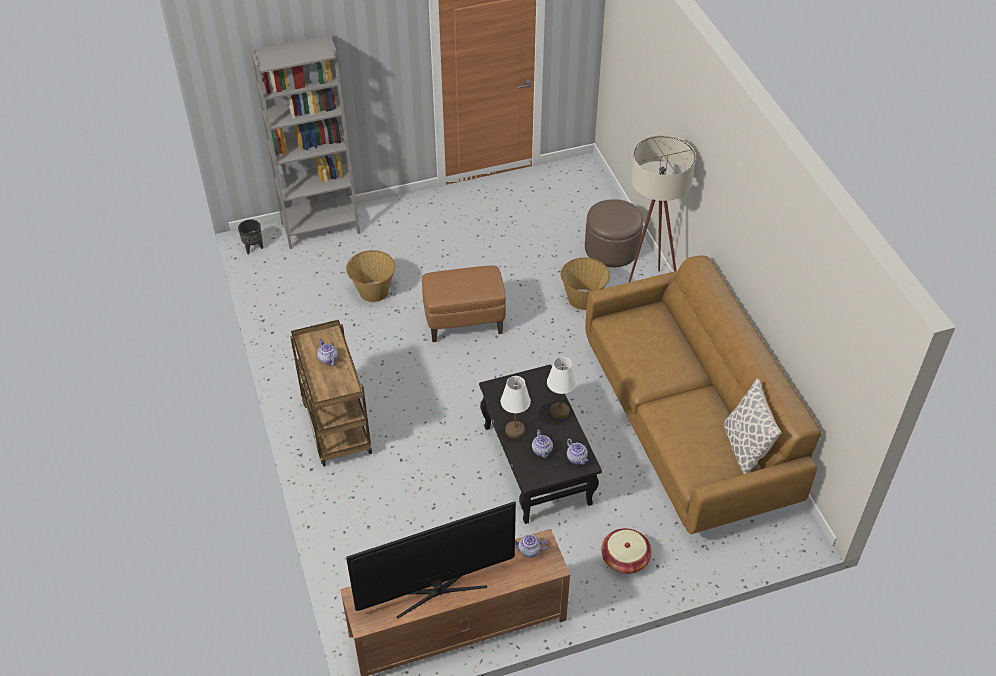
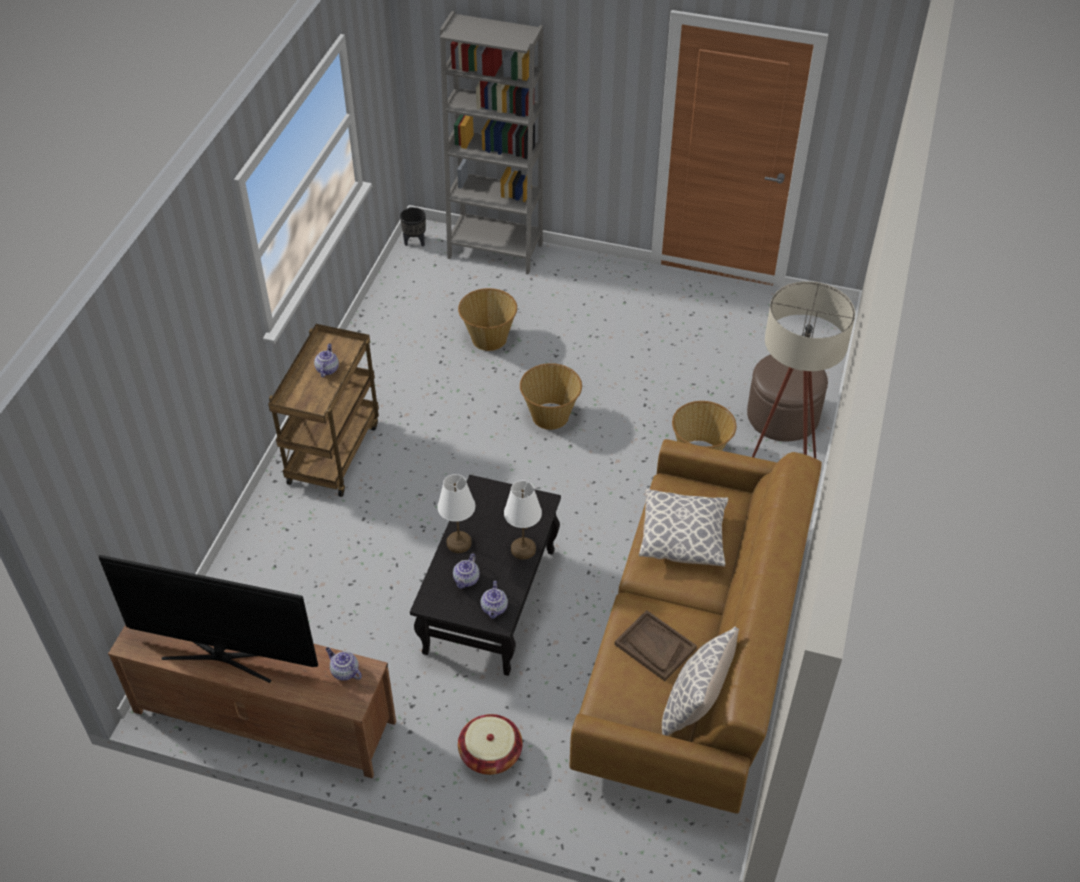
camera: 35 degrees right, 0 degrees up
(465, 323) = (550, 415): brown ottoman -> basket
(648, 350) = (682, 537): none -> pillow
(692, 425) = (655, 646): none -> brown tray

